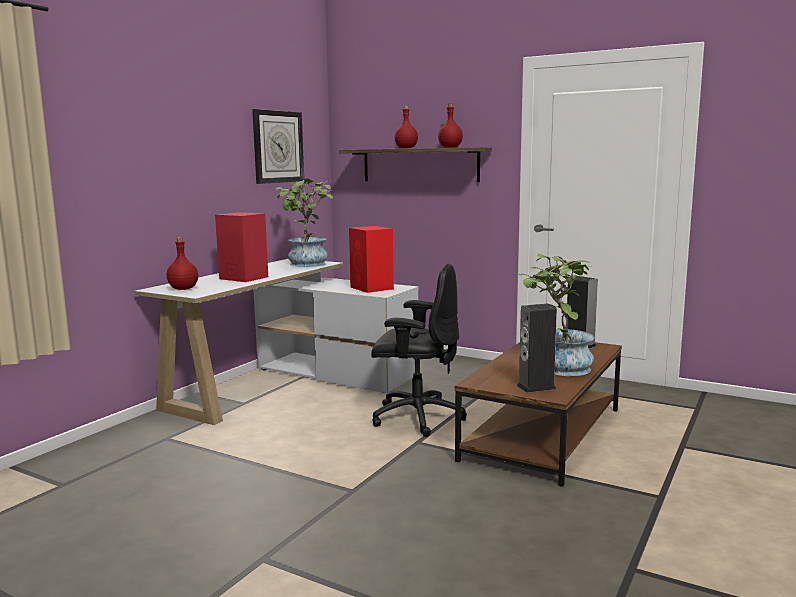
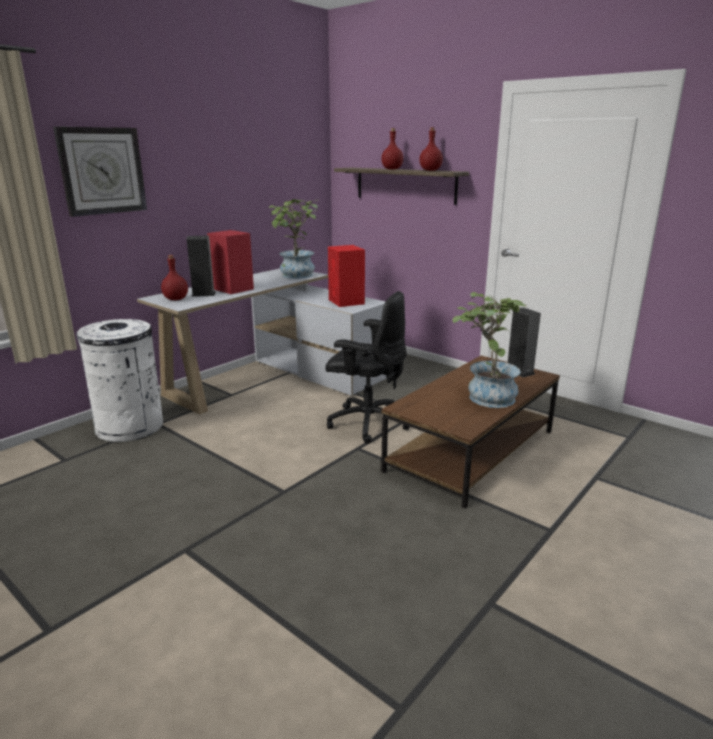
camera: 10 degrees right, 10 degrees up
(132, 444) = (130, 427): none -> white trash can
(278, 147) = (276, 166): wall clock -> wall clock (102, 171)
(536, 387) = (453, 417): speaker -> speaker (203, 294)

